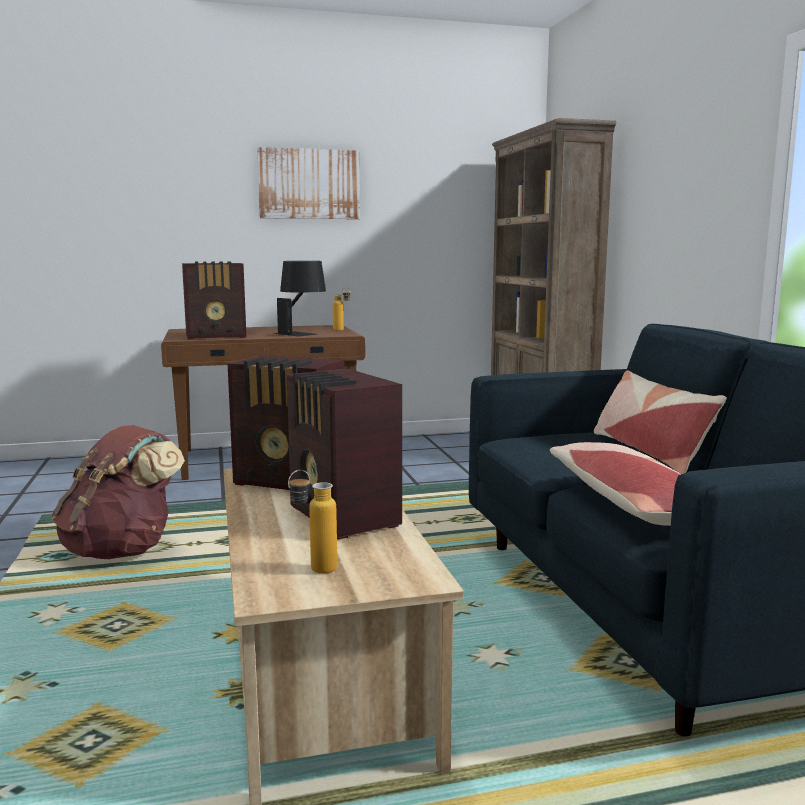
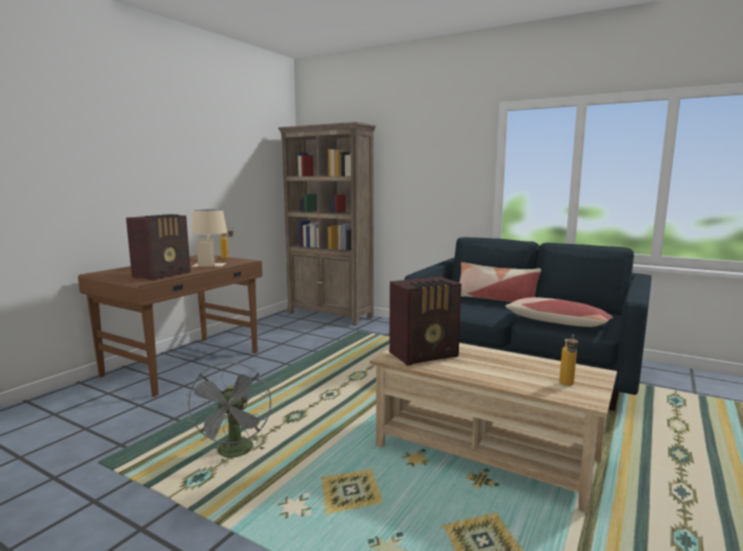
camera: 45 degrees left, 0 degrees up
(123, 550) = (235, 453): brown backpack -> grey fan
(301, 333) = (210, 263): black table lamp -> beige table lamp
(309, 184) = (173, 150): picture -> none
(343, 517) = (499, 362): radio -> none

